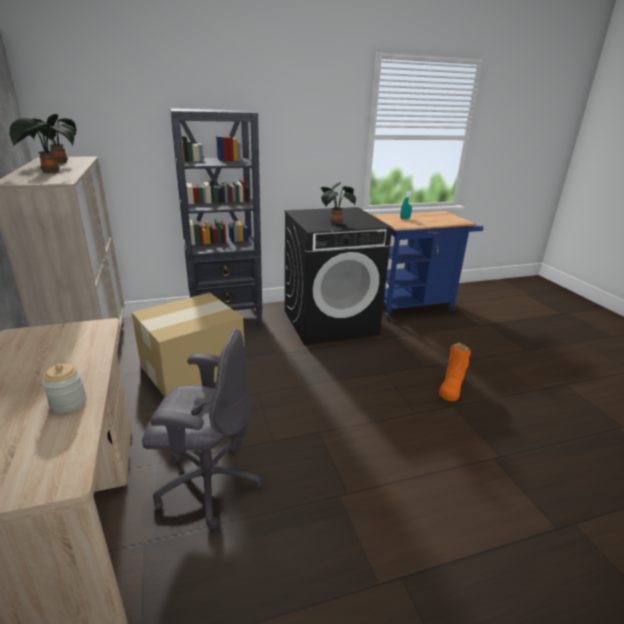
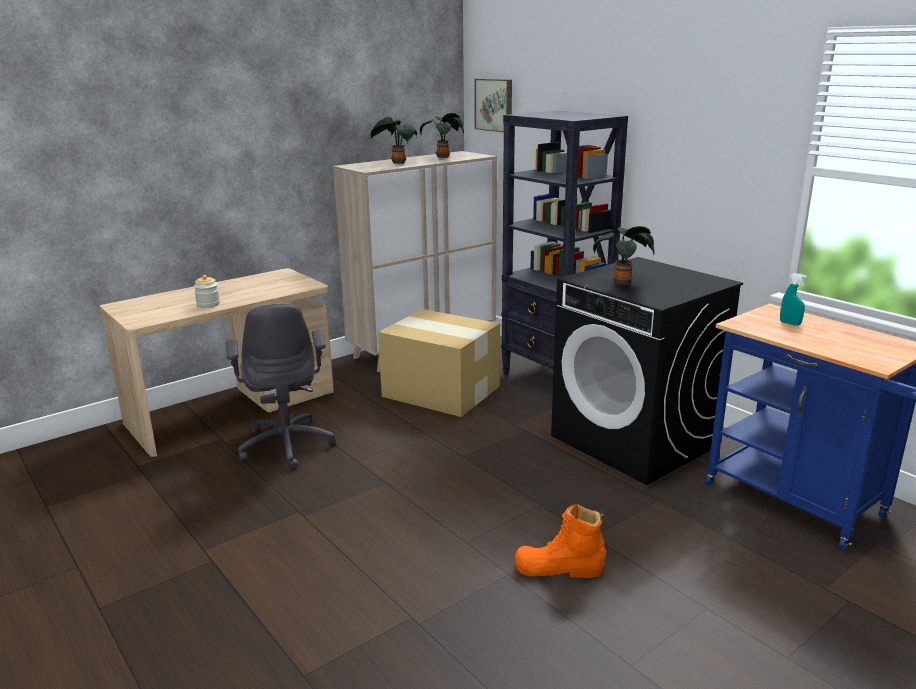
camera: 70 degrees right, 5 degrees down
(77, 105) = (495, 105): none -> picture

